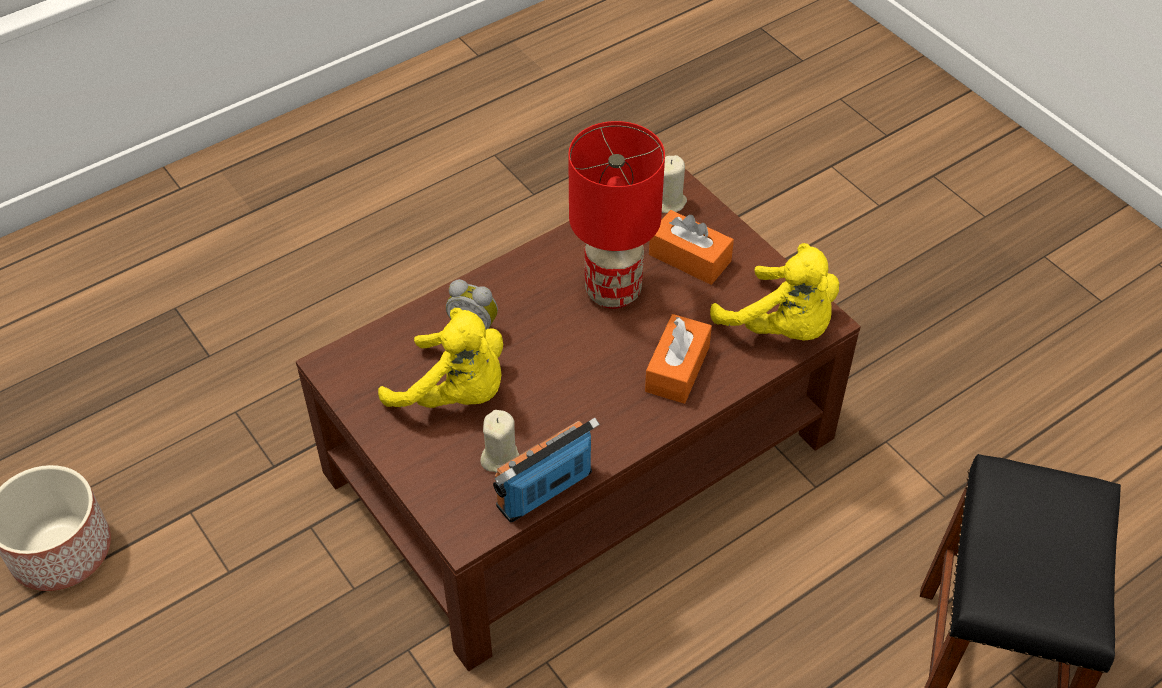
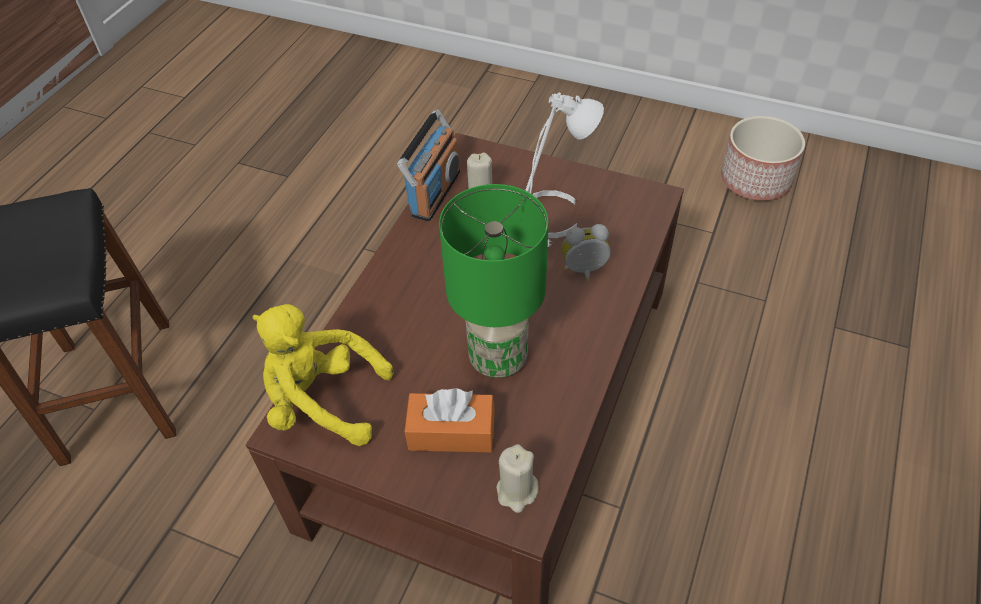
camera: 150 degrees right, 0 degrees up
(455, 394) = (550, 219): yellow plush toy -> white table lamp
(614, 292) = (496, 358): red table lamp -> green table lamp
(677, 369) = (395, 318): orange tissue box -> none

